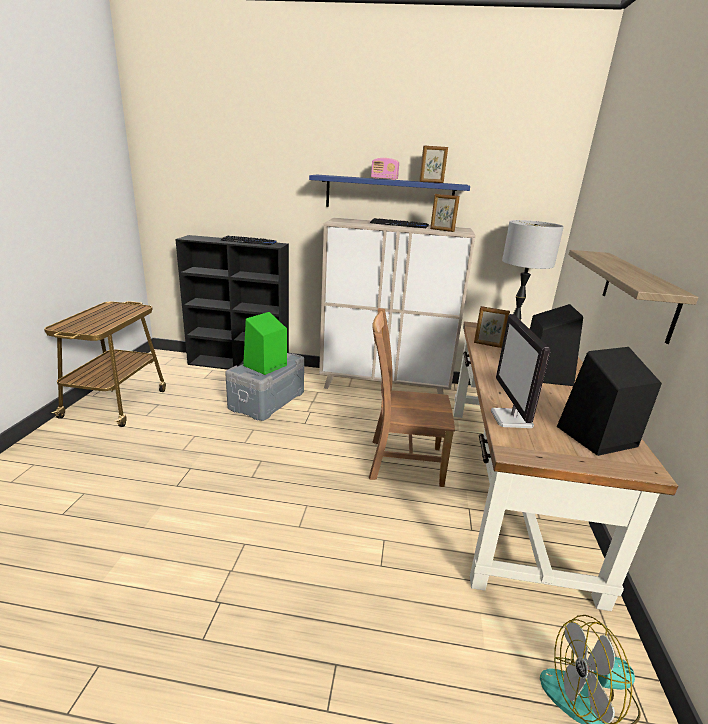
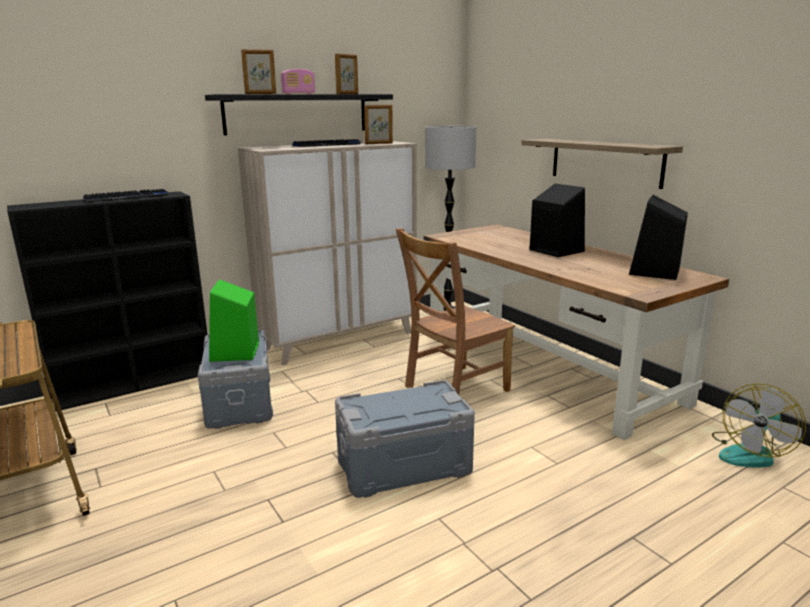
camera: 40 degrees left, 5 degrees down
(281, 496) = (404, 466): none -> grey storage box
(389, 195) = (297, 114): blue shelf -> black shelf
(488, 345) = (480, 245): picture frame -> picture frame (261, 94)
(512, 419) = (601, 280): monitor -> none

